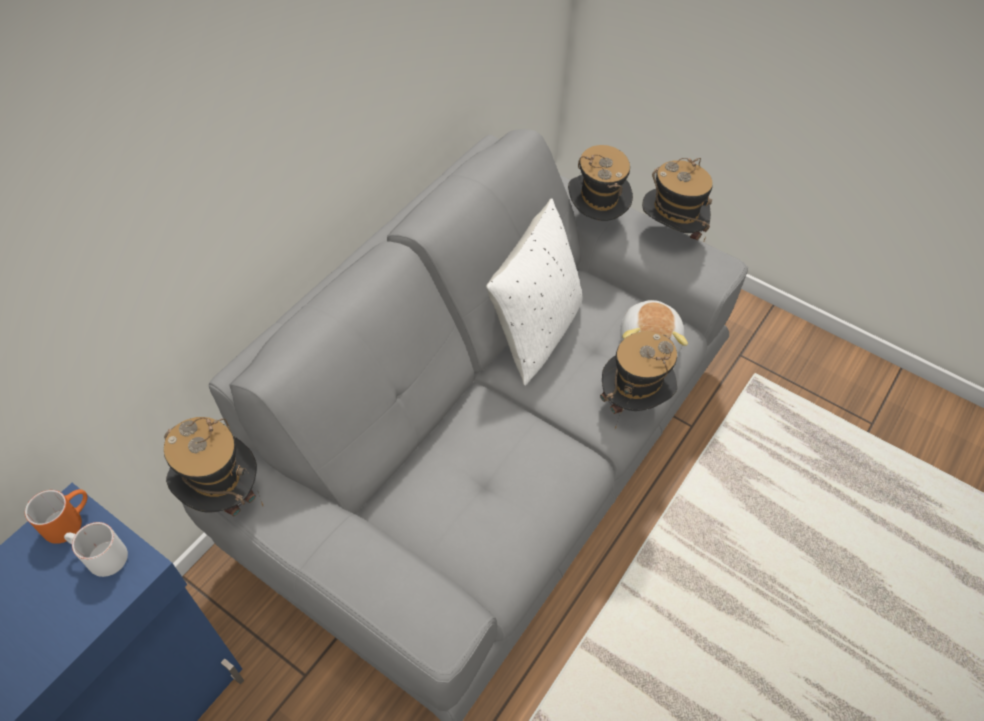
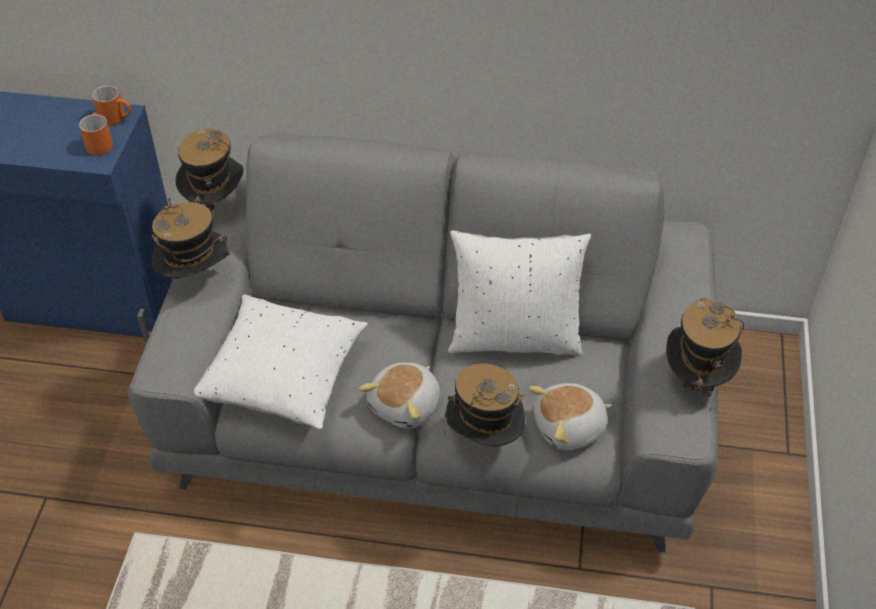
camera: 65 degrees right, 5 degrees down
(100, 557) = (98, 143): white mug -> orange mug
(478, 532) = (283, 377): none -> white pillow
(566, 444) = (406, 405): none -> plush toy
(595, 220) = (664, 314): hat -> hat (195, 279)

